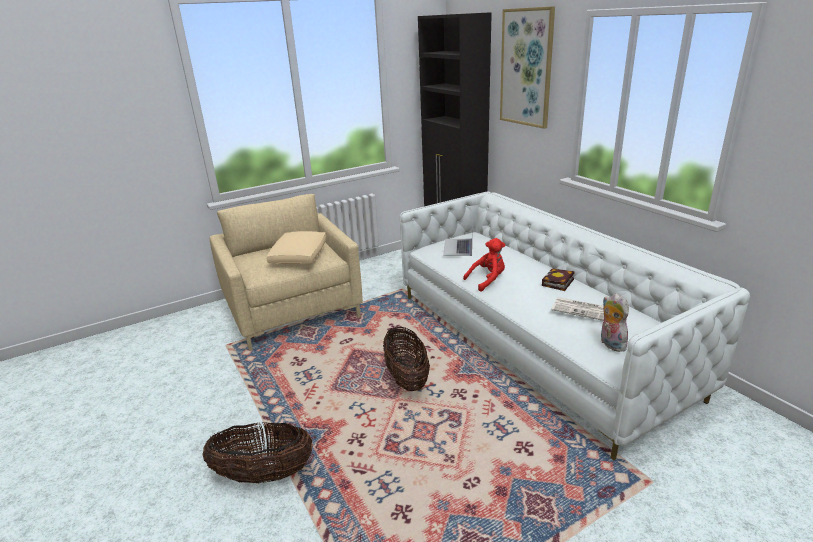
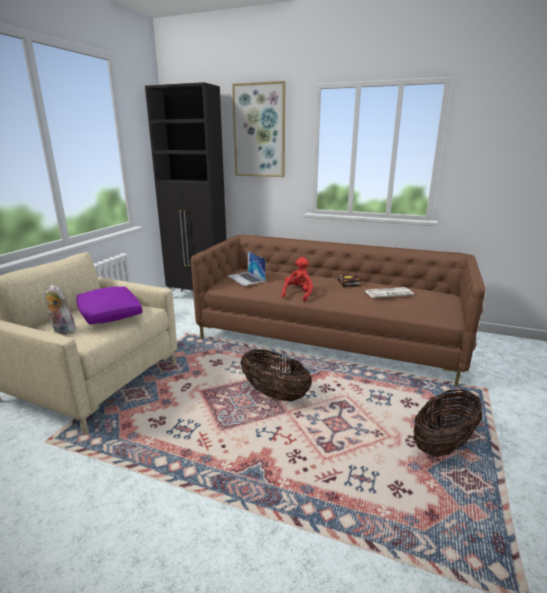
camera: 40 degrees left, 5 degrees down
(264, 474) = (250, 535): basket -> basket (443, 444)
(299, 256) = (109, 314): beige pillow -> purple pillow
(533, 342) = (328, 338): white sofa -> brown sofa
(610, 344) = (428, 306): plush toy -> plush toy (62, 331)

